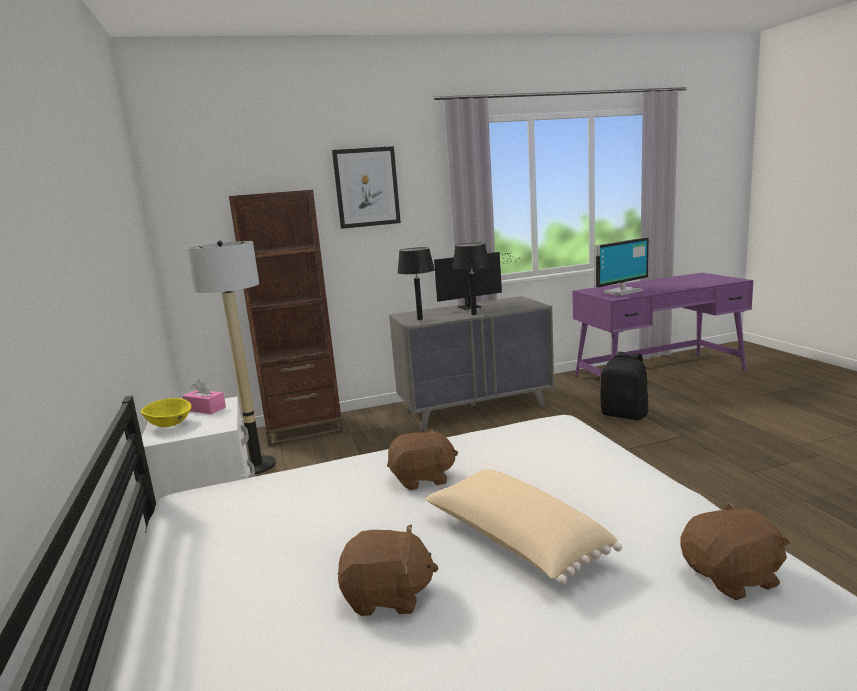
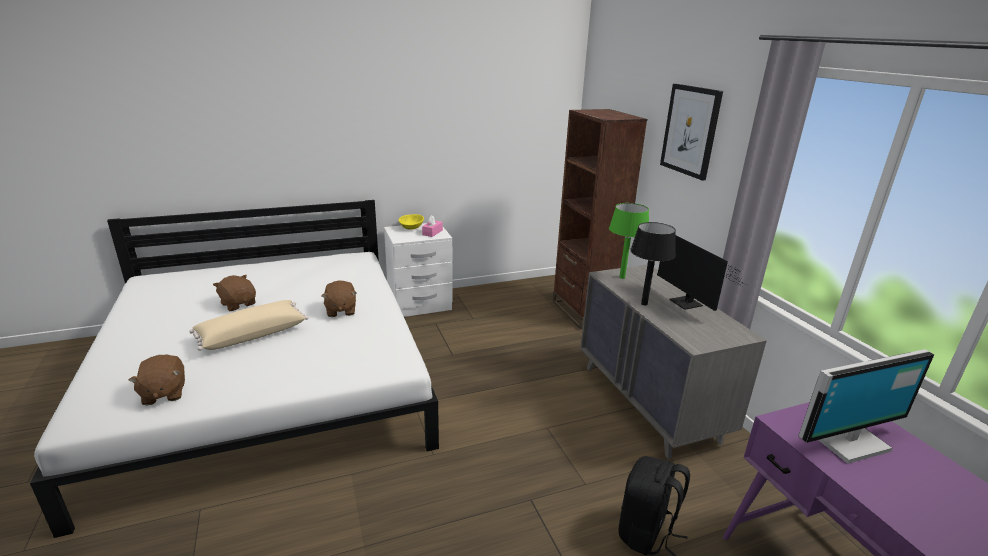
camera: 85 degrees right, 10 degrees up
(256, 466) = (519, 302): floor lamp -> none
(387, 596) = (239, 304): brown plush toy -> brown plush toy turned 135 degrees clockwise
(419, 319) = (622, 277): black table lamp -> green table lamp
(621, 291) = (847, 440): monitor -> monitor turned 75 degrees counterclockwise

